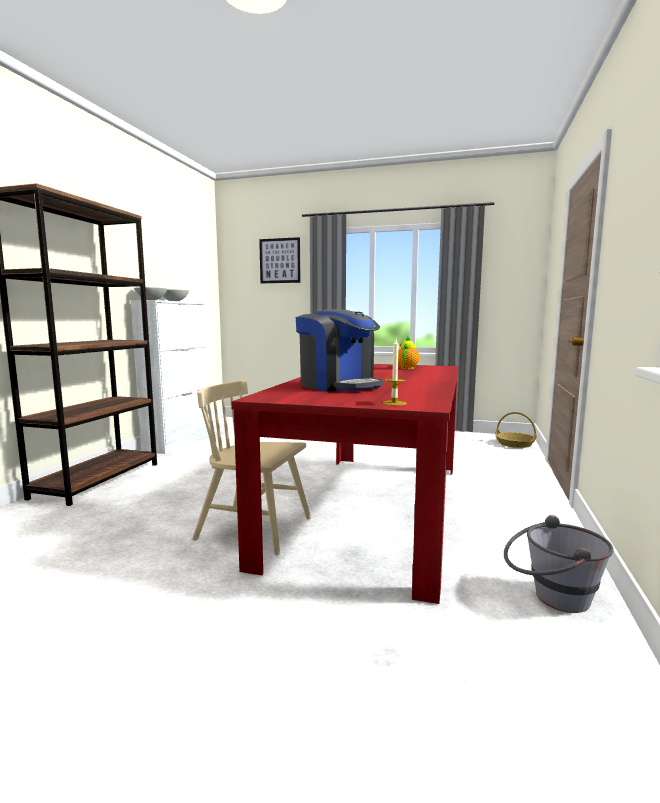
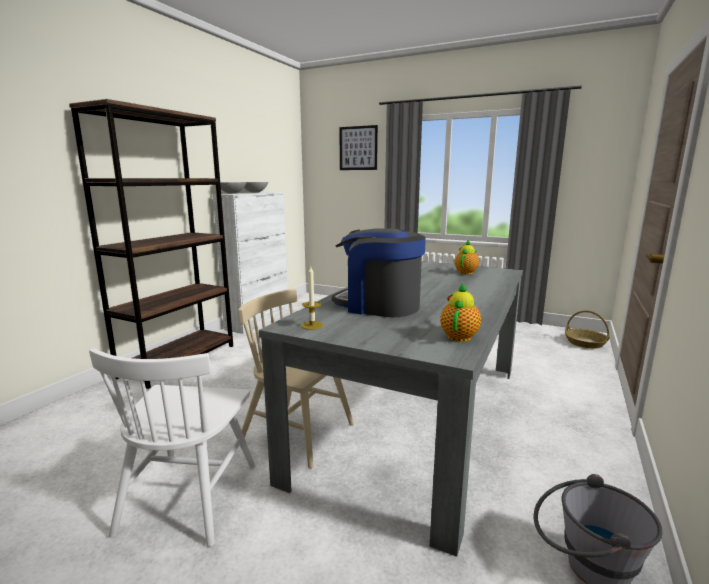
camera: 10 degrees right, 5 degrees up
(154, 588) = (189, 497): none -> white chair
(338, 386) = (379, 305): coffee machine -> coffee machine turned 150 degrees clockwise
(373, 508) = (417, 416): red dining table -> grey dining table
(394, 403) = (420, 345): candle -> candle (312, 325)
(426, 398) = (460, 336): none -> teapot

